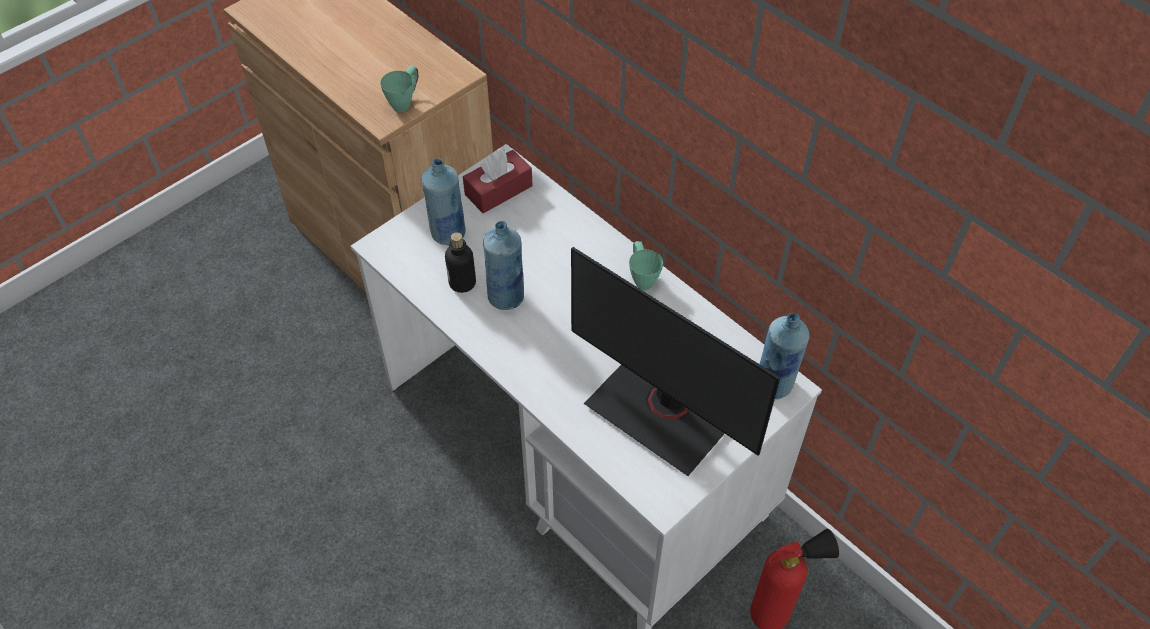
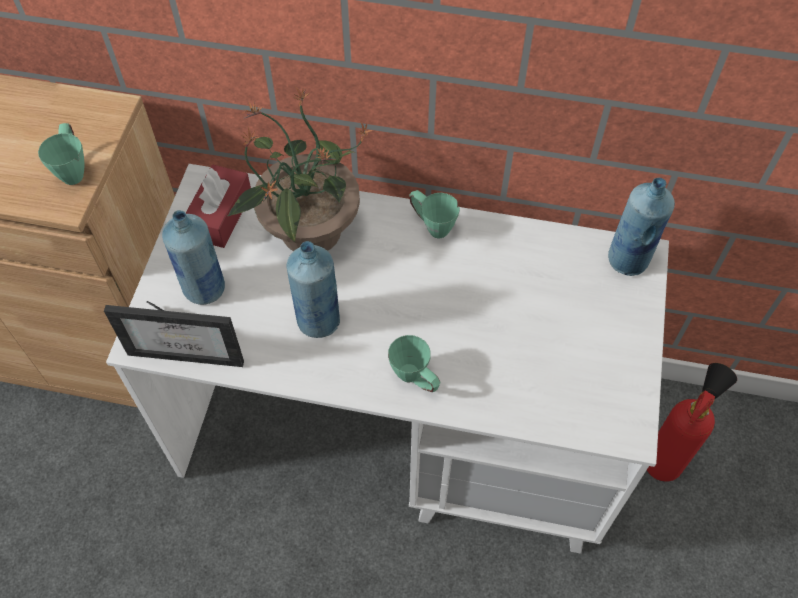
camera: 35 degrees left, 5 degrees up
(409, 267) = (191, 348): none -> picture frame
(462, 283) = (261, 332): bottle -> none
(539, 374) = (415, 380): none -> green mug
(550, 233) = (308, 231): none -> potted plant
(663, 410) = (556, 344): monitor -> none

